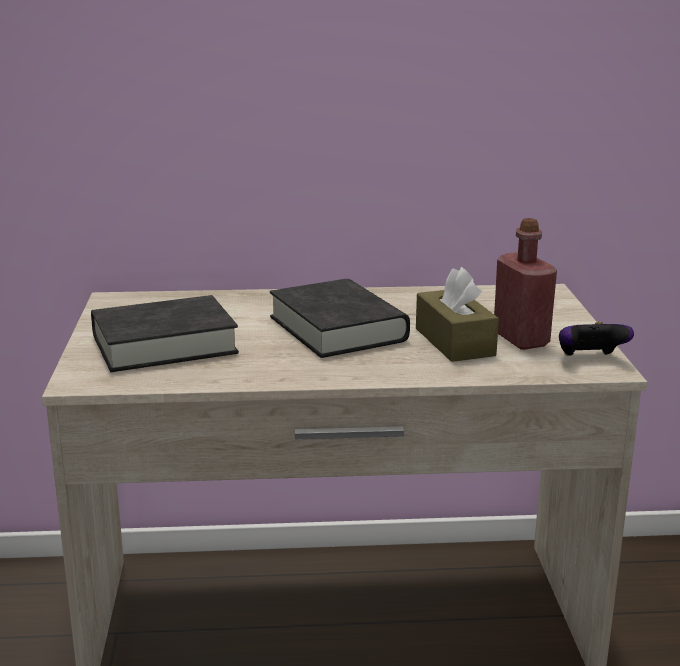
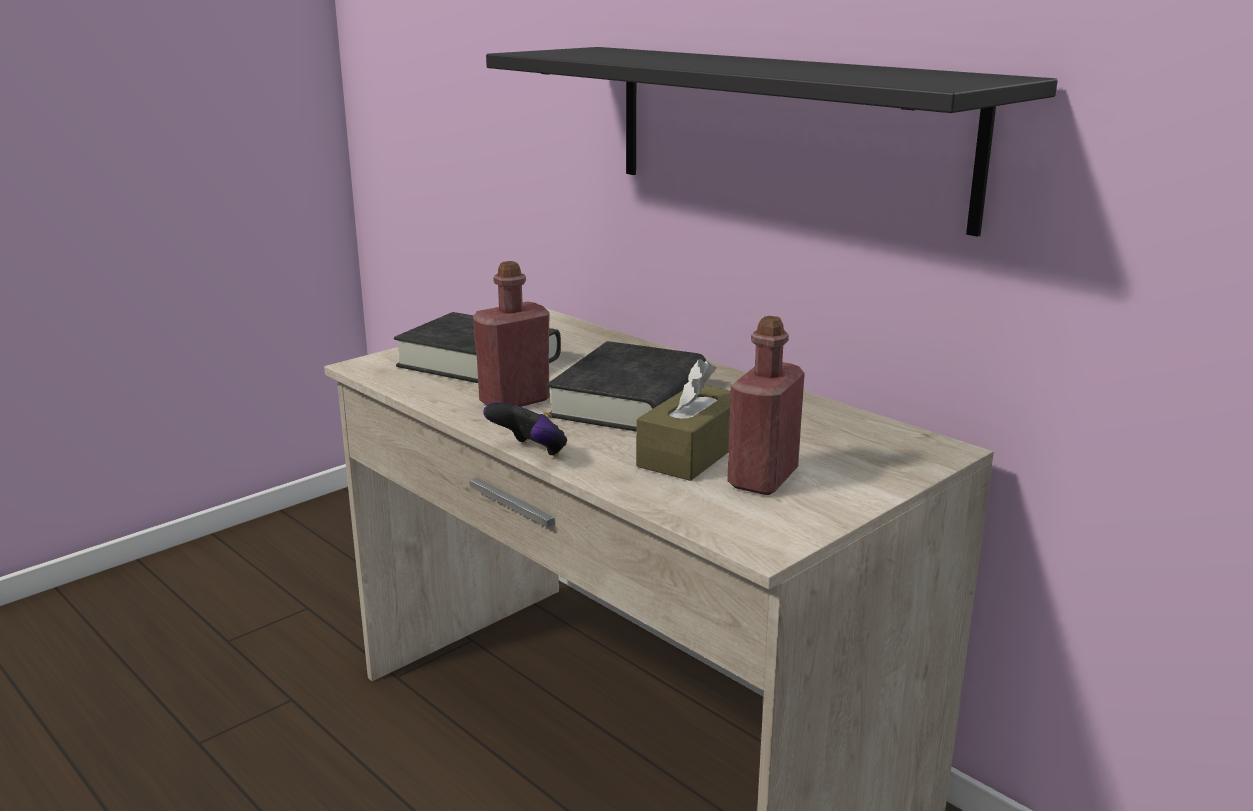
camera: 50 degrees right, 0 degrees up
(270, 358) = (514, 401): none -> red bottle
(365, 89) = (784, 131): none -> black shelf
(590, 359) = (773, 527): game controller -> game controller (530, 453)

